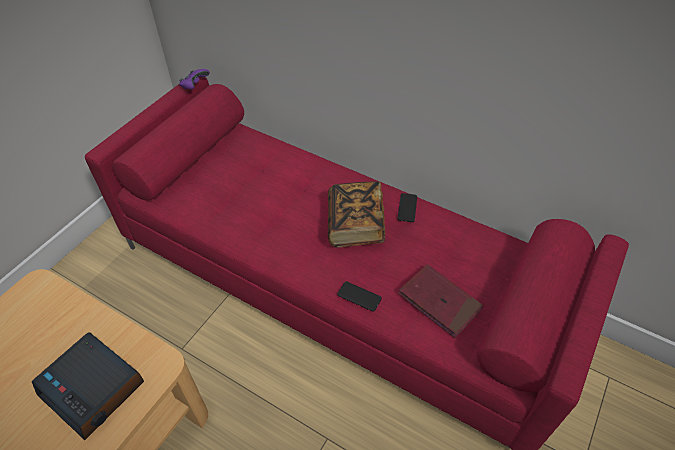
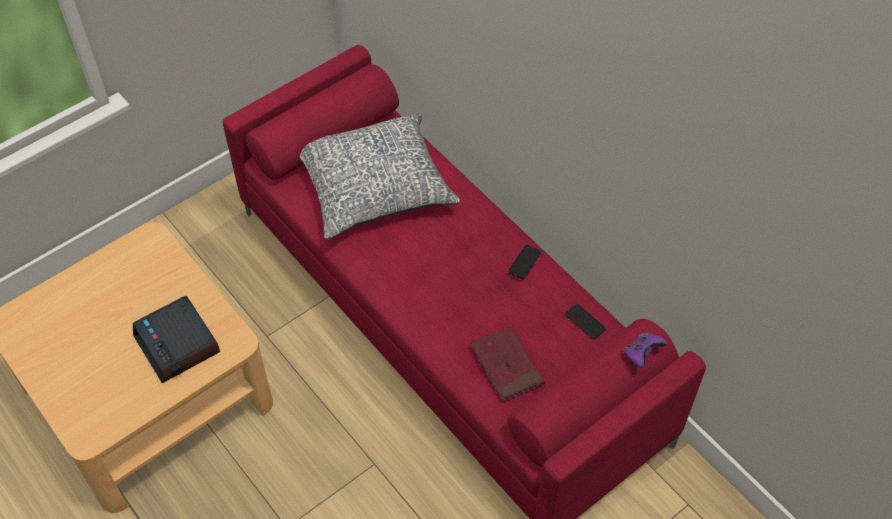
camera: 20 degrees right, 5 degrees up
(195, 86) = (353, 63): purple game controller -> purple game controller (642, 353)
(248, 184) = (375, 188): none -> pillow
(355, 225) = (463, 265): book -> none
(359, 296) = (433, 337): phone -> phone (585, 322)

